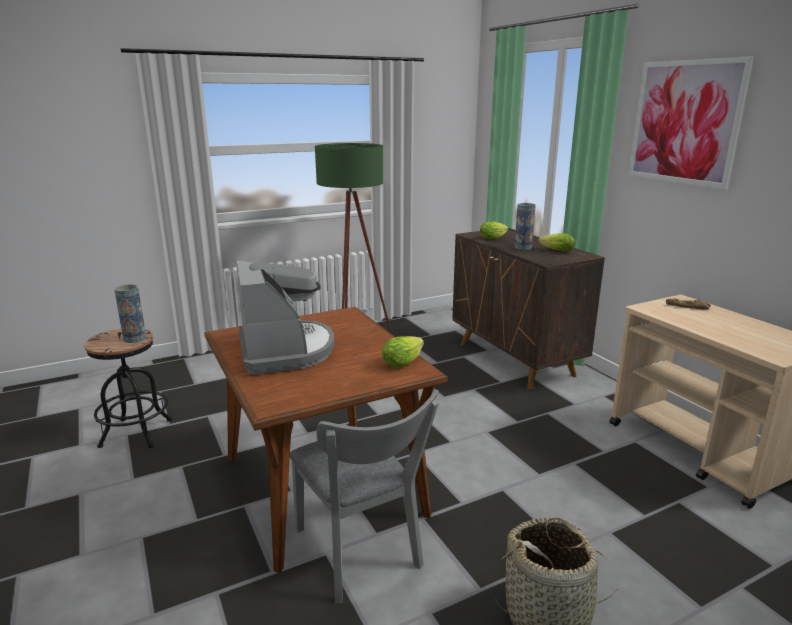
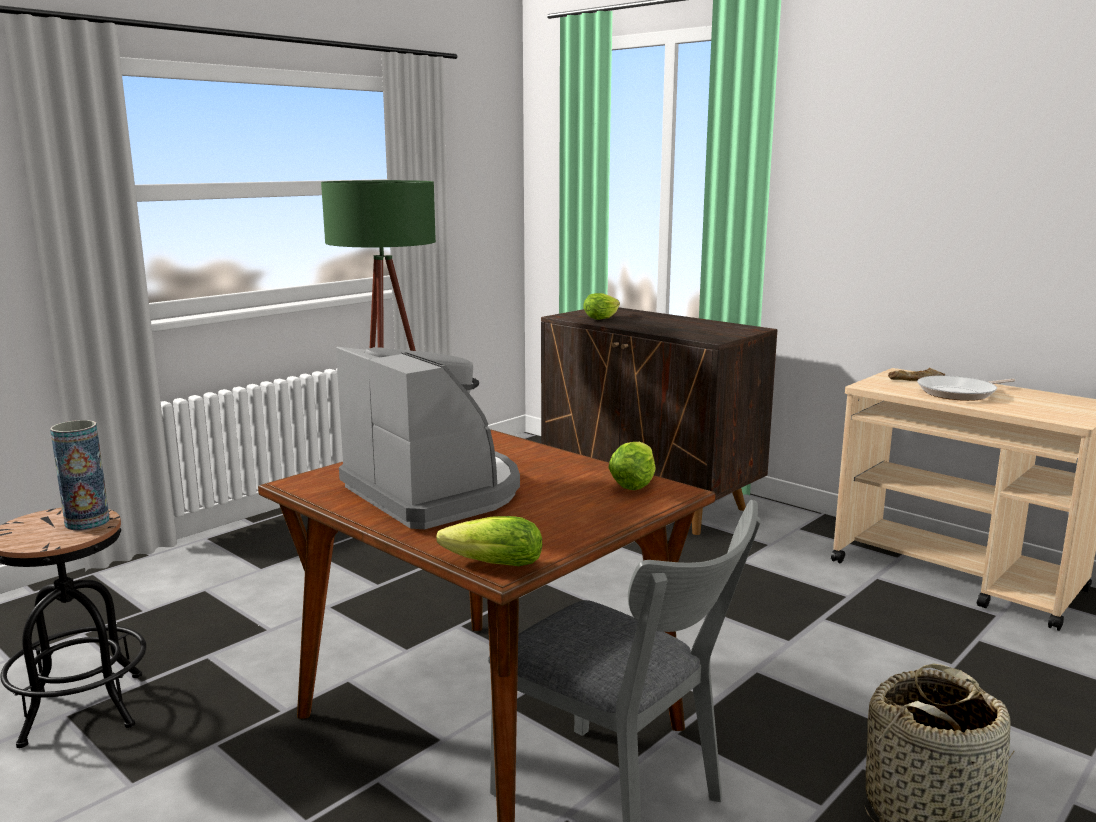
camera: 20 degrees left, 5 degrees down
(523, 248) = (659, 326): vase -> none
(555, 250) = (705, 326): lettuce -> lettuce (488, 564)
(684, 122) = (873, 137): picture -> none
(709, 322) = (960, 393): none -> frying pan

